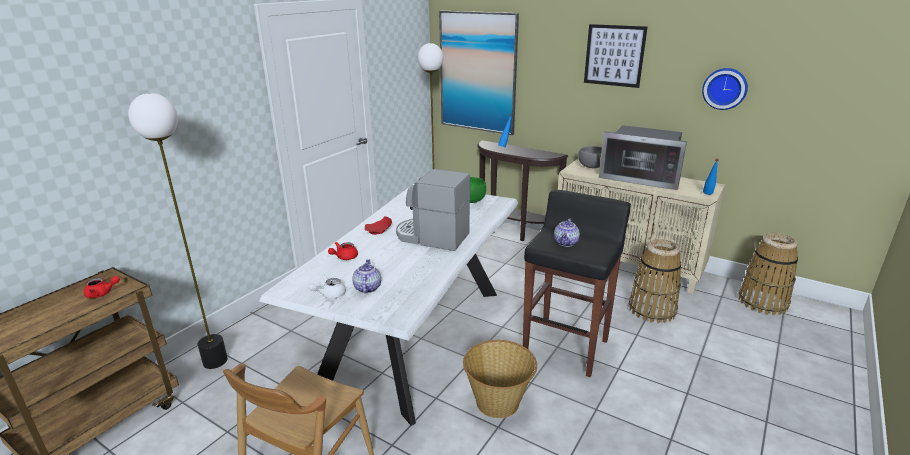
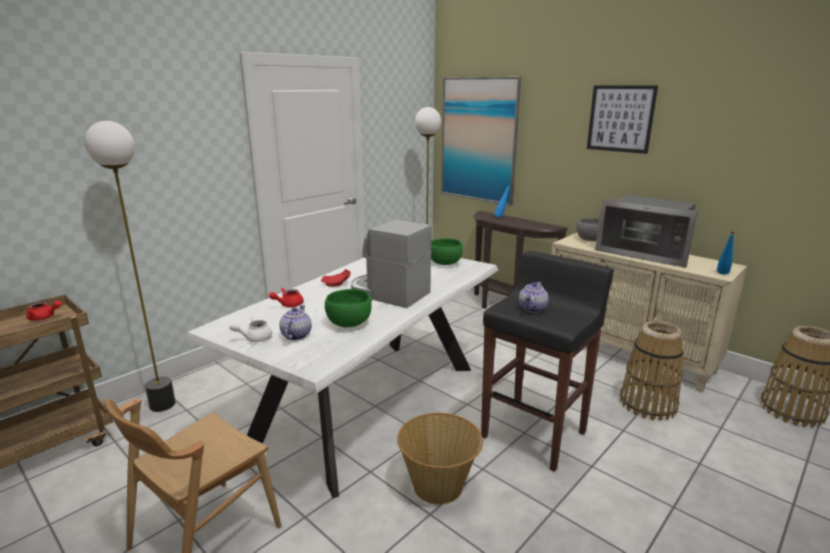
camera: 10 degrees right, 5 degrees down
(410, 271) = (349, 323): none -> green bowl
(725, 88) = (748, 153): wall clock -> none

